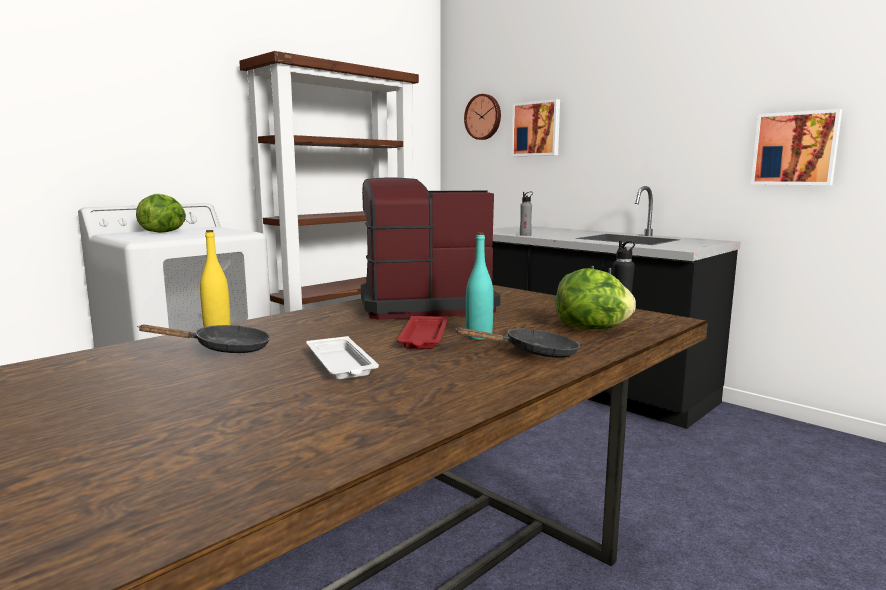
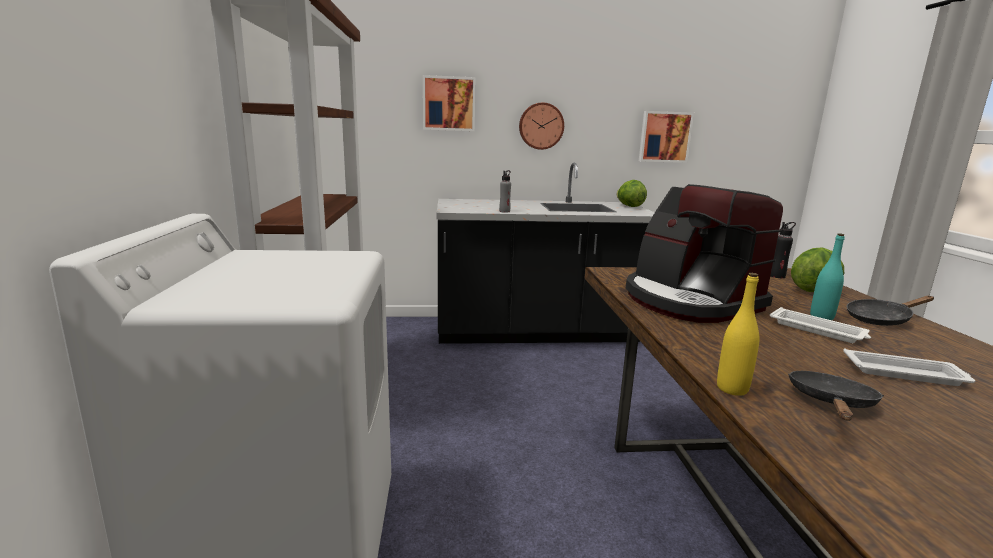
camera: 50 degrees left, 5 degrees up
(164, 232) = (242, 276): lettuce -> lettuce (629, 206)
(423, 305) = (689, 301): coffee machine -> coffee machine turned 60 degrees counterclockwise
(423, 338) = (818, 330): red tray -> white tray
(483, 117) = (379, 84): wall clock -> wall clock (541, 126)
(533, 353) = (881, 319): black frying pan -> black frying pan turned 135 degrees counterclockwise

